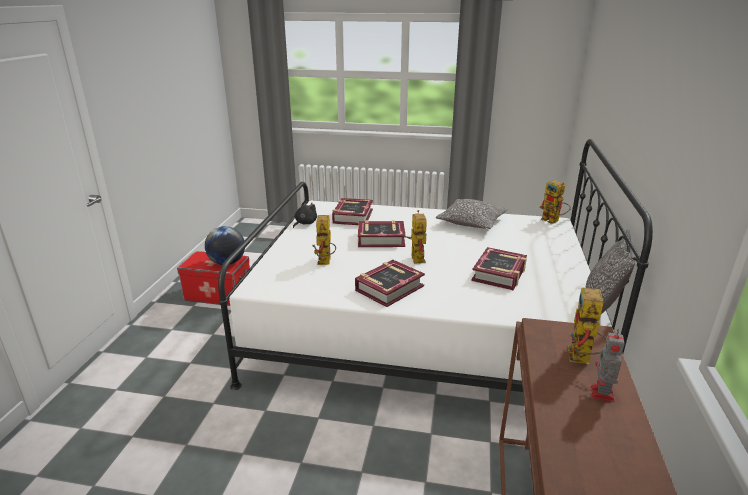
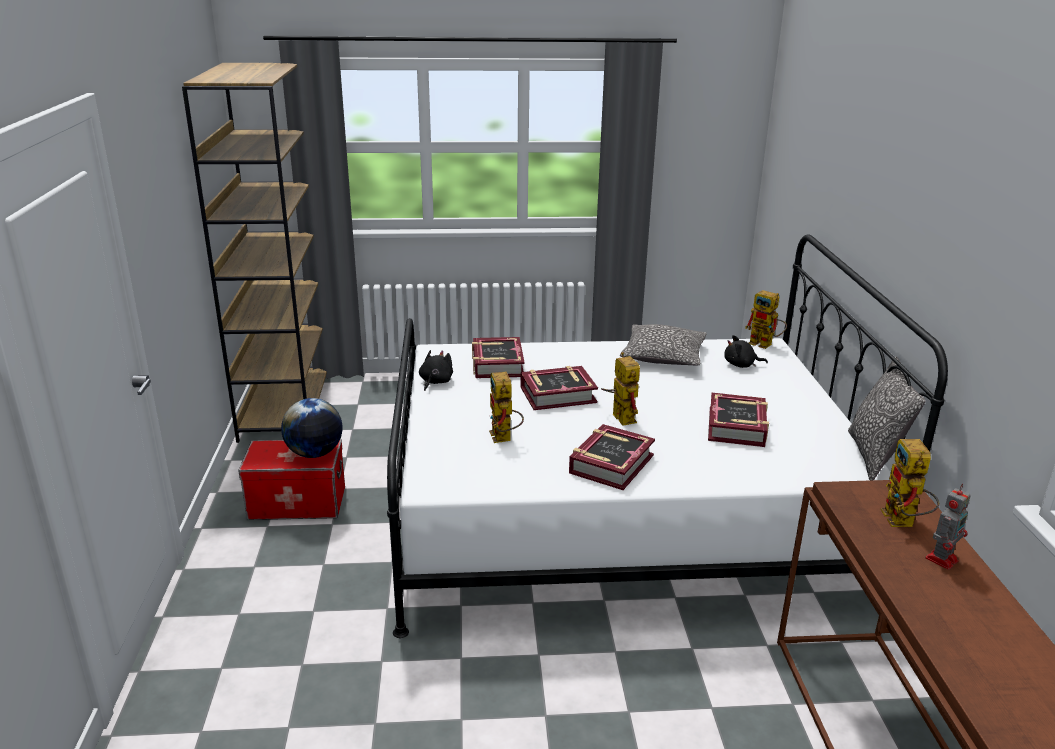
camera: 15 degrees left, 0 degrees up
(243, 237) = (285, 407): none -> brown bookcase
(527, 233) = (741, 365): none -> black plush toy
(602, 395) = (942, 559): toy robot -> toy robot turned 135 degrees counterclockwise

